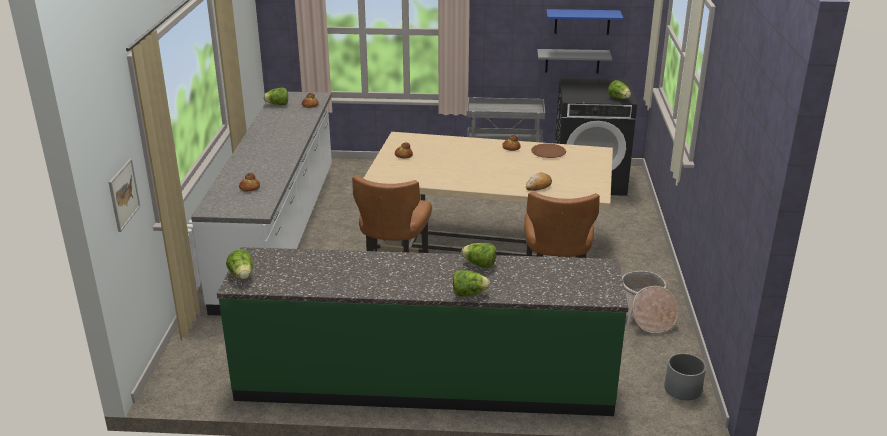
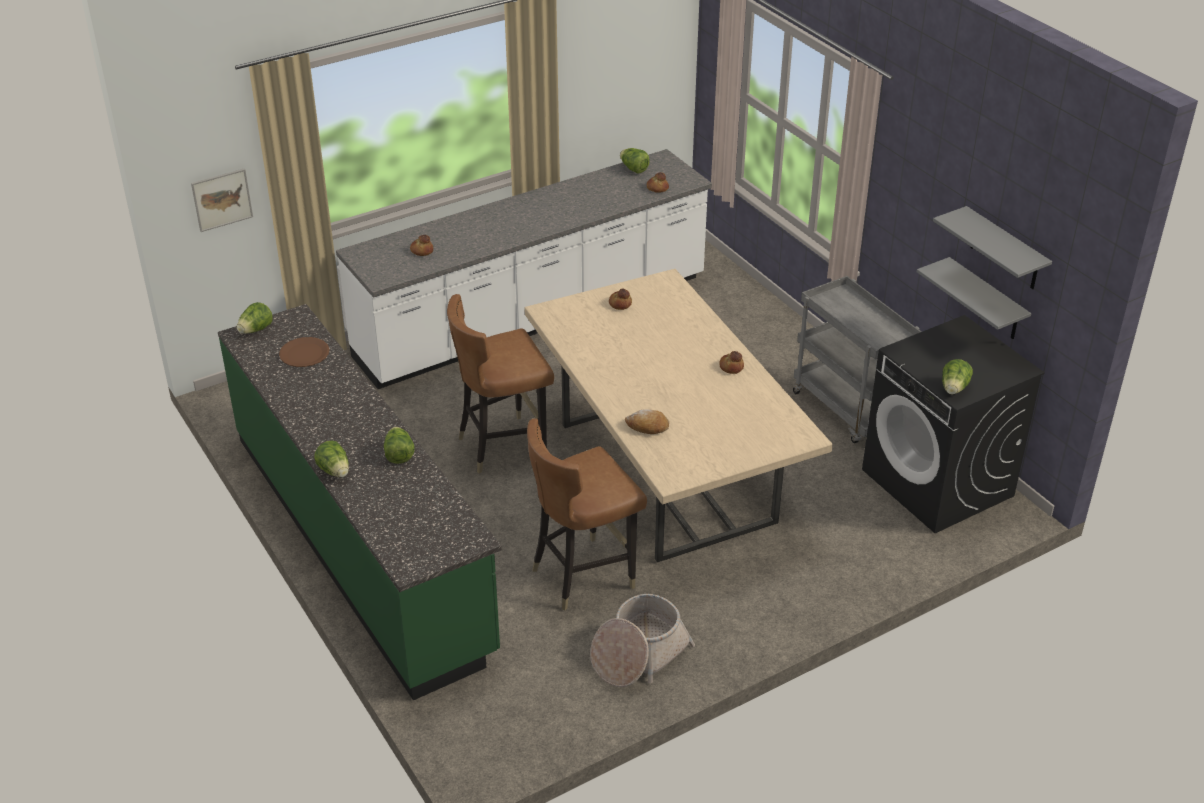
camera: 55 degrees right, 10 degrees up
(548, 152) = (753, 399): brown plate -> brown plate (304, 354)
(582, 21) = (1005, 250): blue shelf -> grey shelf
(683, 389) = (507, 740): grey planter -> none

